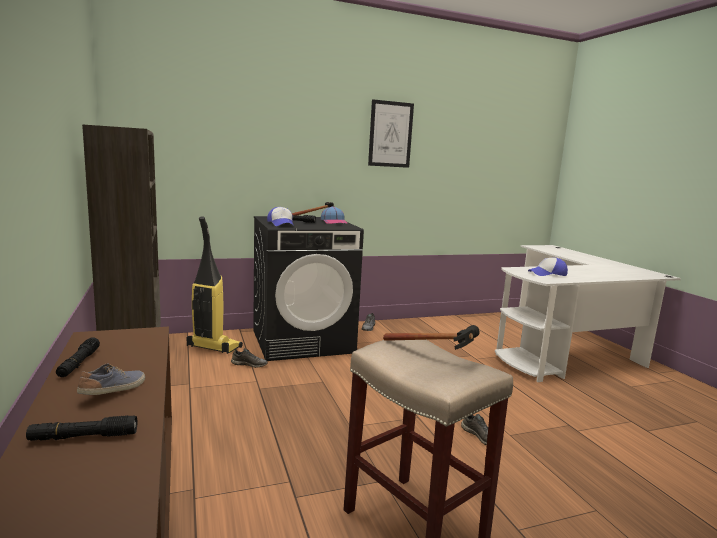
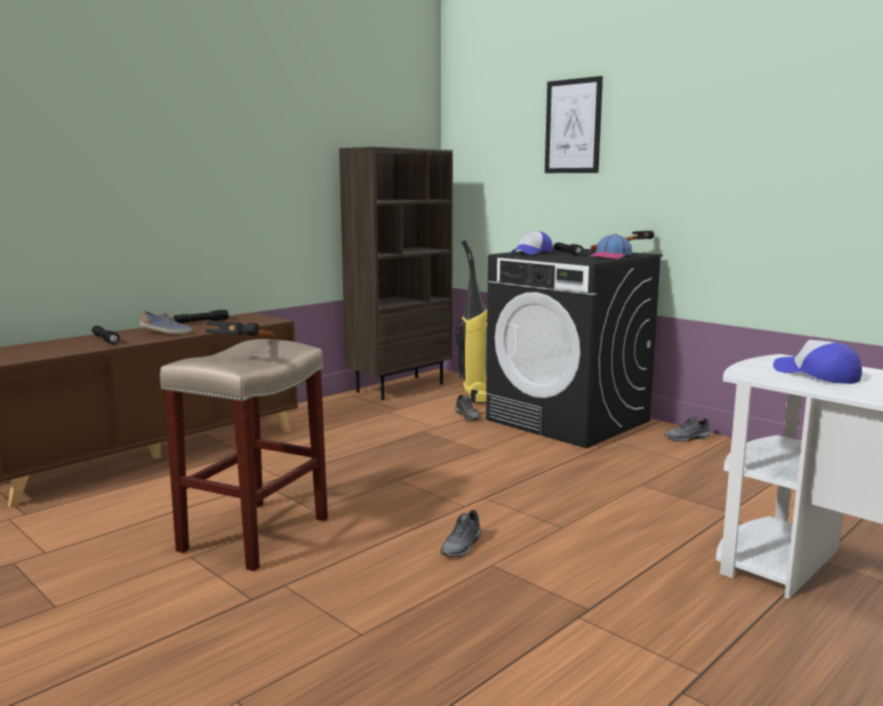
camera: 65 degrees right, 0 degrees up
(390, 134) = (760, 116): picture -> picture (573, 126)

